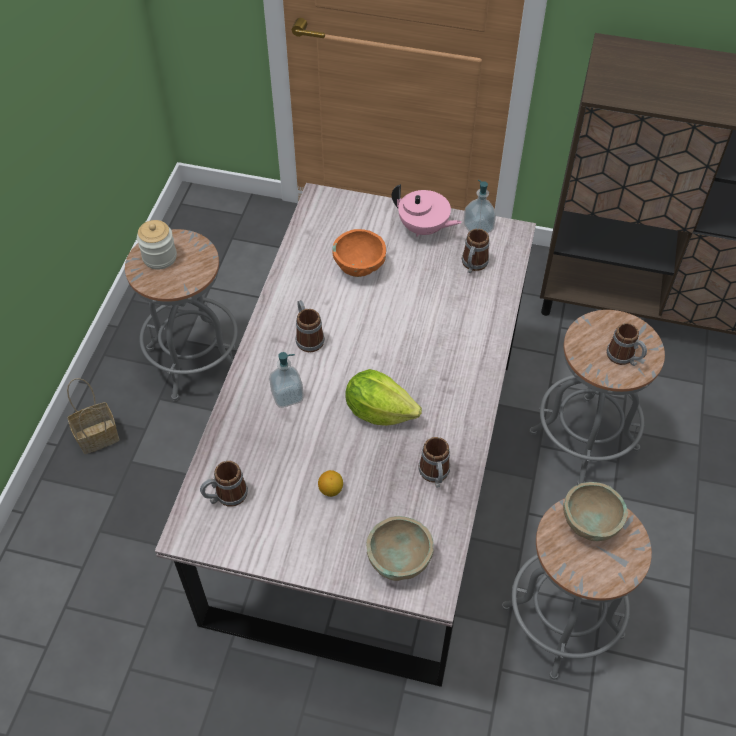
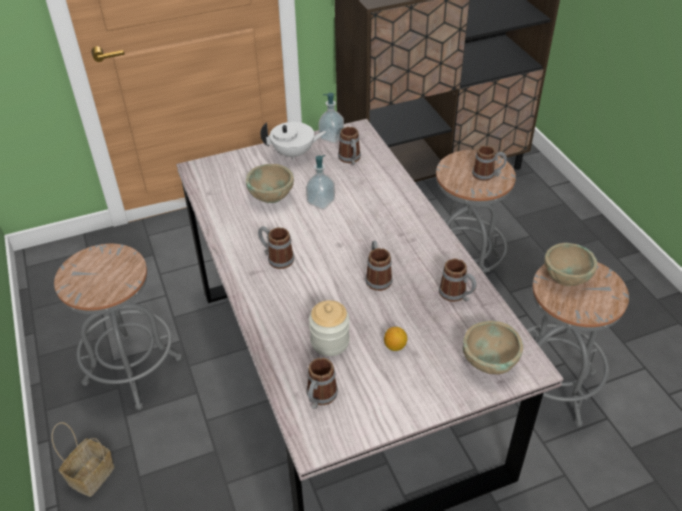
camera: 35 degrees left, 10 degrees down
(160, 257) = (86, 275): jar -> jar (330, 341)
(287, 396) = (299, 304): soap dispenser -> soap dispenser (321, 201)
(359, 267) = (271, 196): orange bowl -> beige bowl
(379, 411) = (377, 277): lettuce -> mug
(423, 228) = (294, 153): pink teapot -> white teapot

